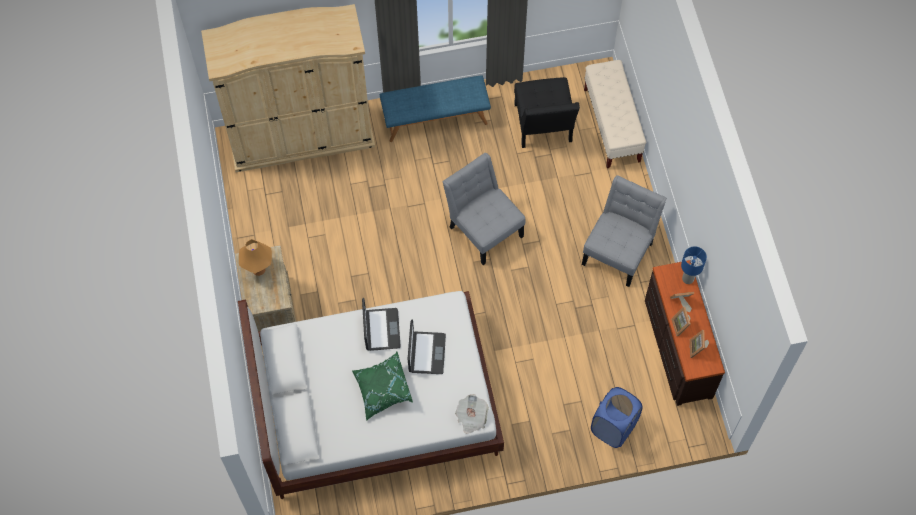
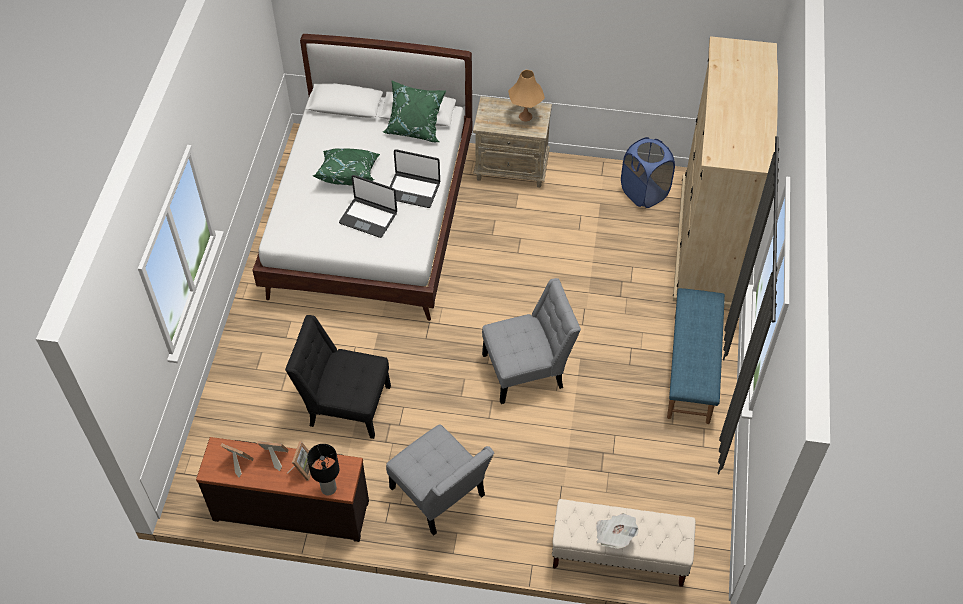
camera: 110 degrees right, 10 degrees down
(306, 356) = (415, 128): none -> green pillow
(471, 417) = (281, 233): newspaper -> newspaper (614, 535)
(543, 127) = (643, 476): black chair -> black chair (345, 404)
(613, 427) = (236, 409): blue laundry basket -> blue laundry basket (644, 192)
(688, 278) = (328, 489): blue table lamp -> black table lamp

